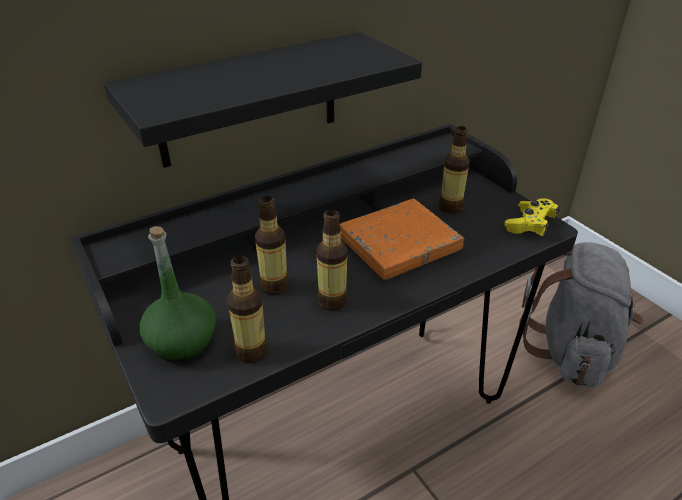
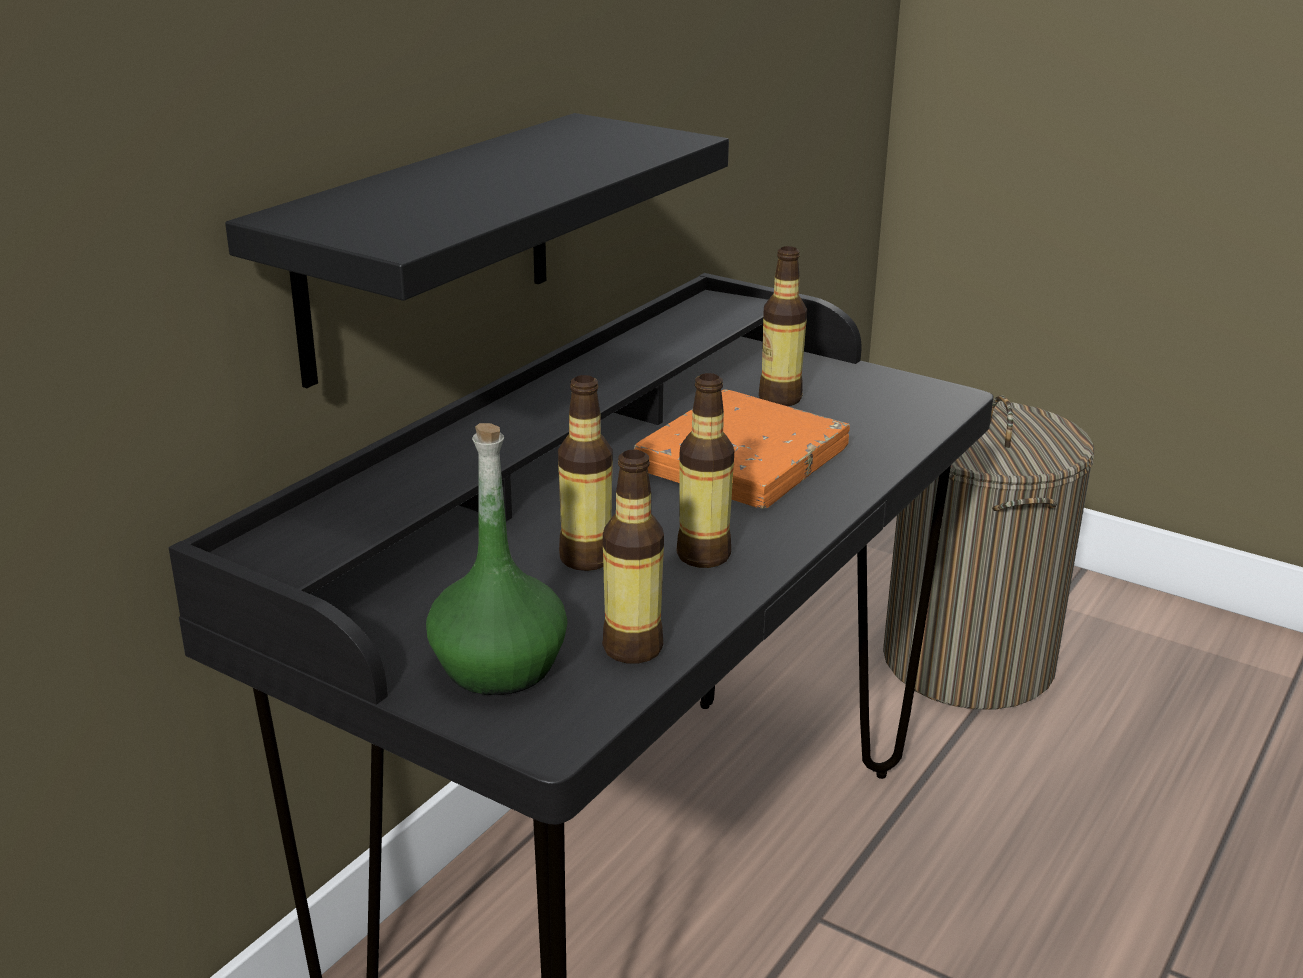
camera: 25 degrees left, 10 degrees down
(530, 225) = (918, 398): yellow game controller -> none
(571, 350) = (967, 661): grey backpack -> laundry basket

